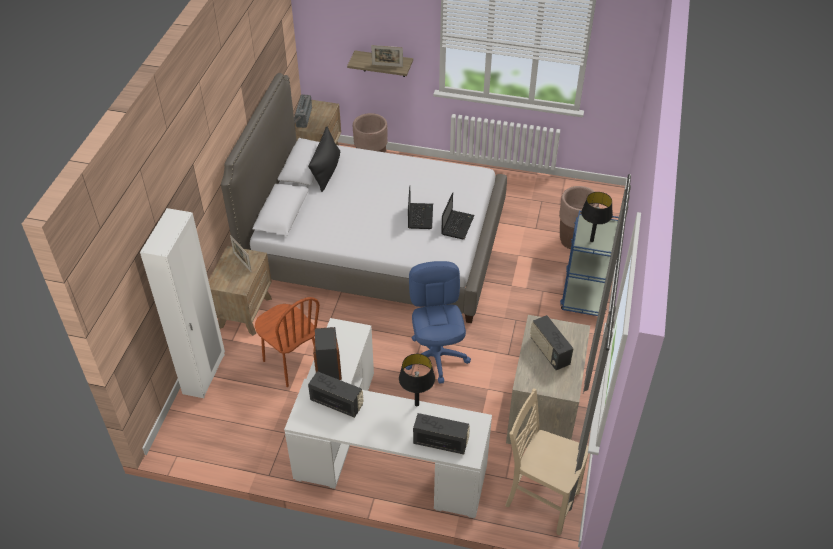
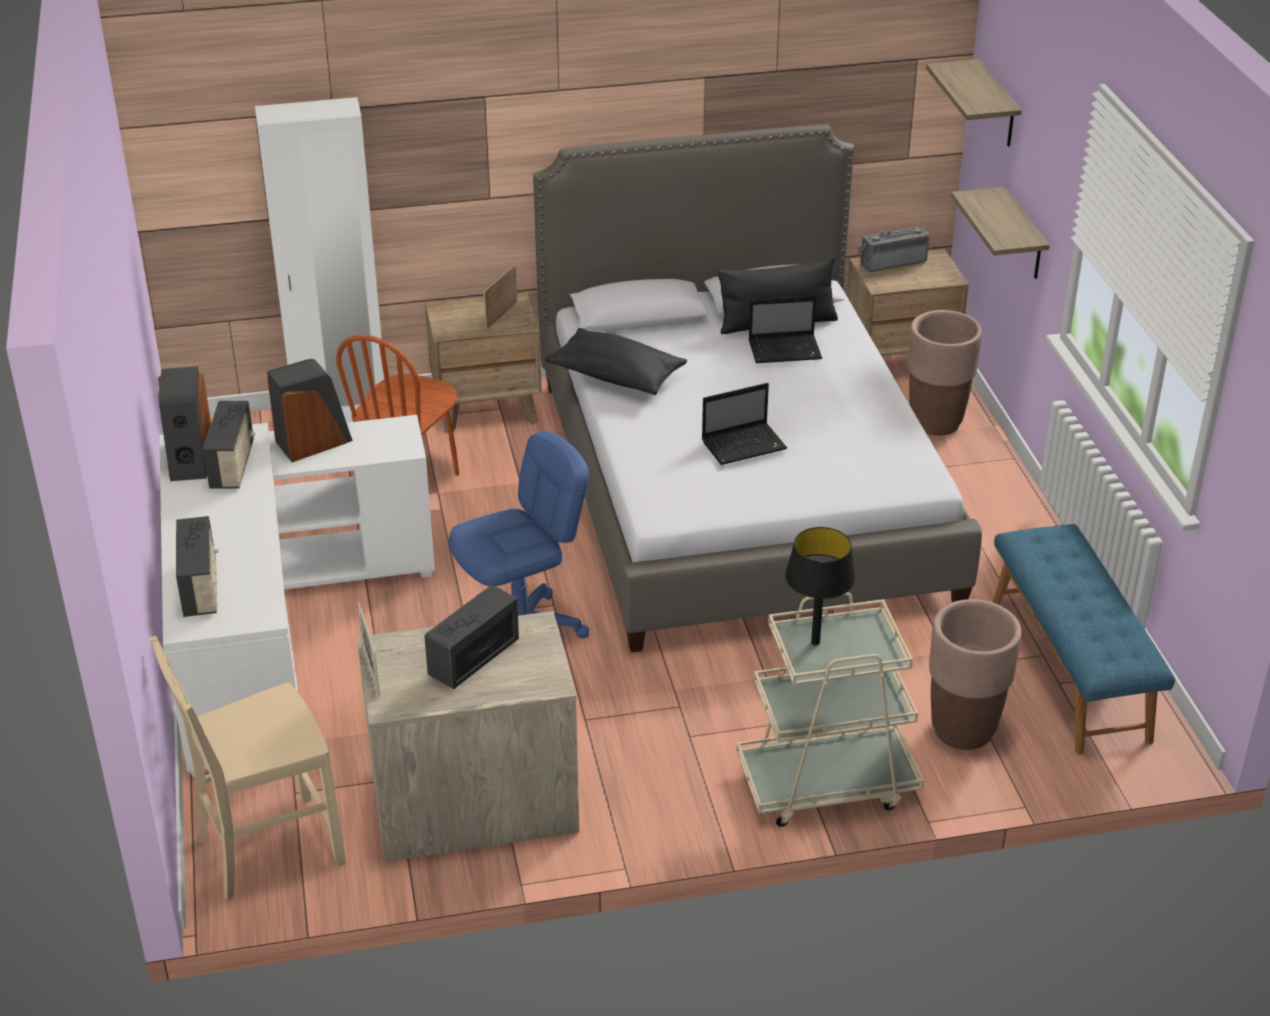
camera: 65 degrees right, 10 degrees down
(318, 420) = (190, 459): none -> speaker
(332, 18) = (997, 105): none -> shelf
(332, 239) = (616, 376): none -> black pillow
(387, 65) = (996, 226): picture frame -> picture frame (371, 670)
(416, 404) = (269, 542): black table lamp -> none
(457, 224) = (759, 492): laptop -> laptop (786, 350)
(540, 499) = (266, 850): beige chair -> beige chair turned 120 degrees counterclockwise
(553, 197) = (1070, 669): none -> blue bench
(585, 292) = (826, 783): blue cart -> beige cart

